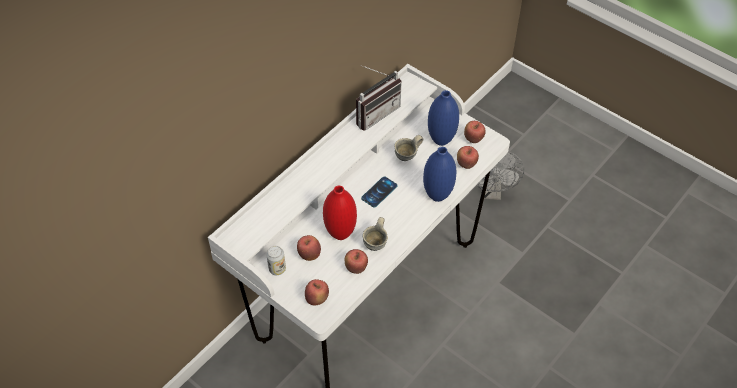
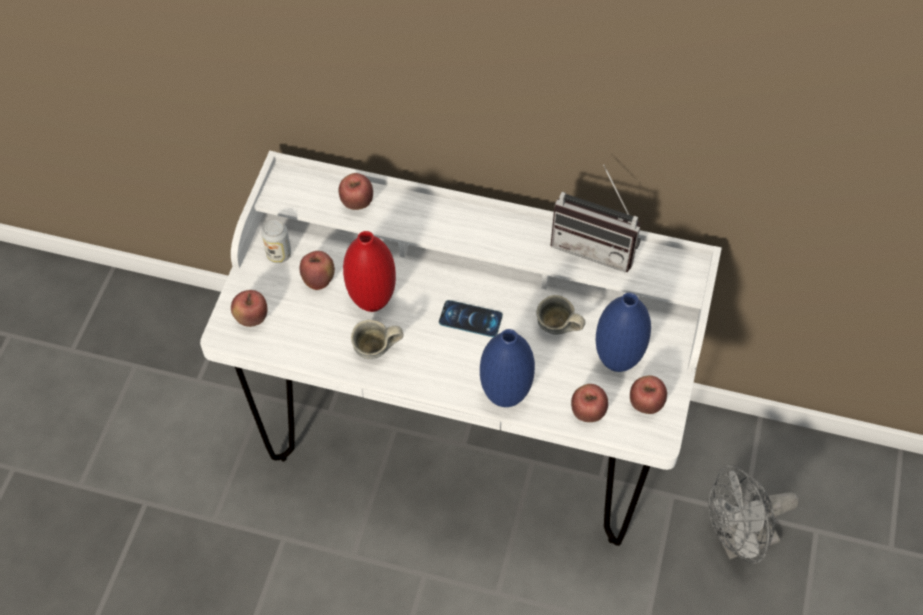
camera: 65 degrees right, 5 degrees up
(356, 268) = (322, 343): apple -> apple (357, 203)

